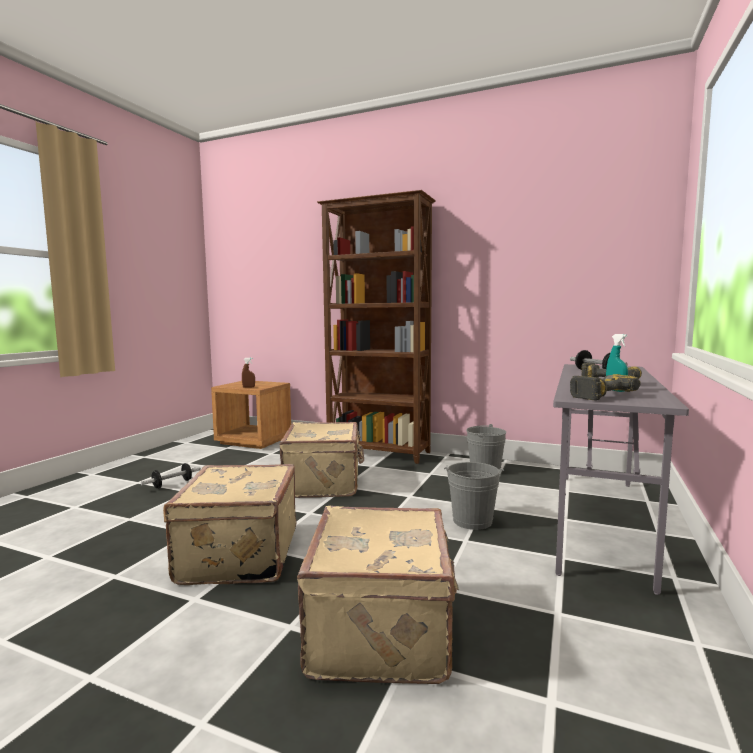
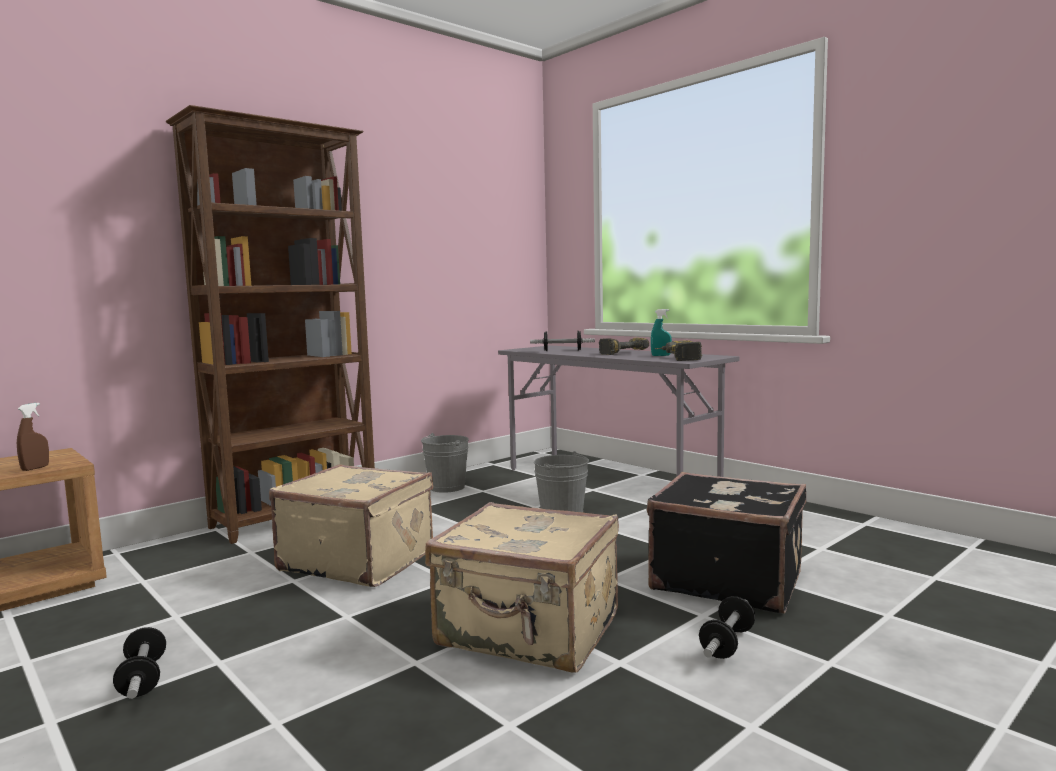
camera: 65 degrees left, 0 degrees up
(234, 648) = (727, 643): none -> dumbbell
(383, 630) = (727, 580): beige suitcase -> black suitcase

